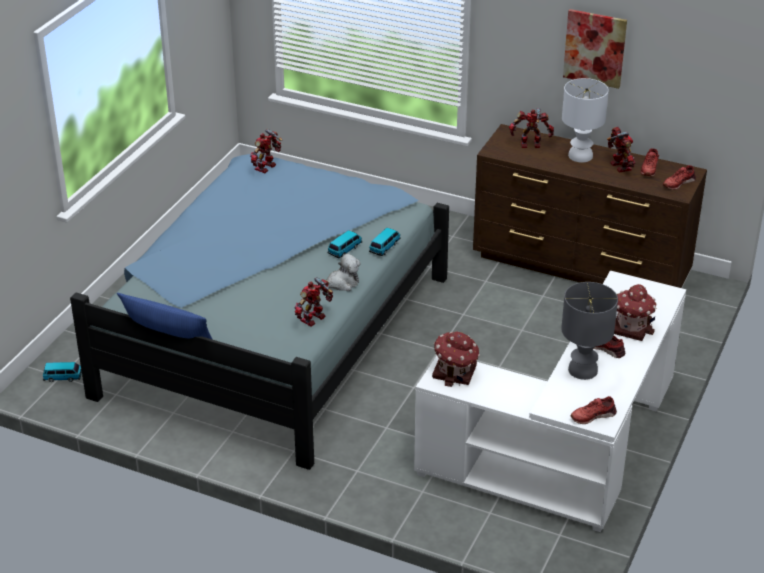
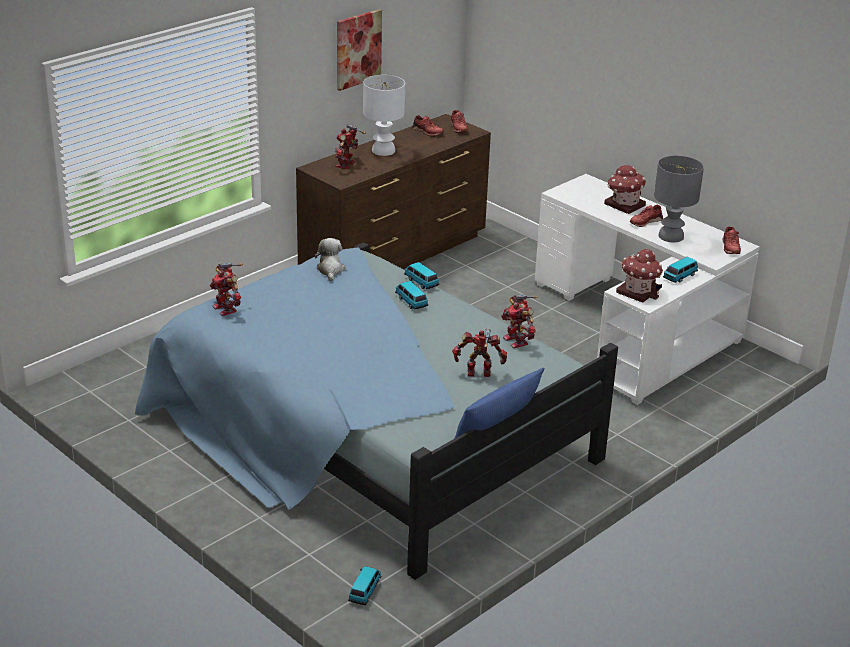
camera: 70 degrees left, 5 degrees down
(341, 284) = (467, 315): plush toy -> plush toy (330, 270)
(509, 394) = (680, 276): none -> toy car
(619, 167) = (415, 141): toy robot -> toy robot (479, 373)

